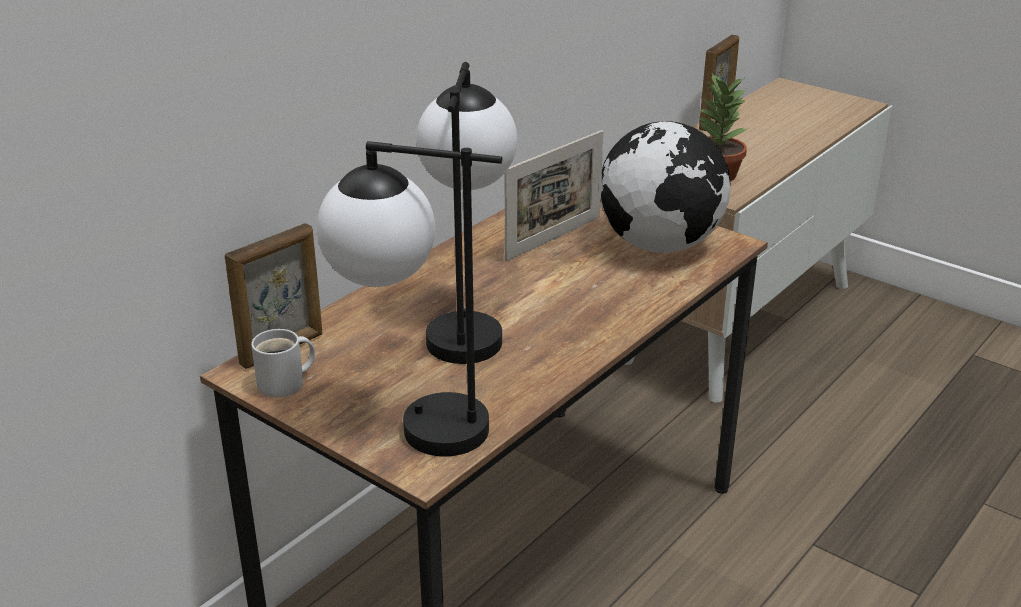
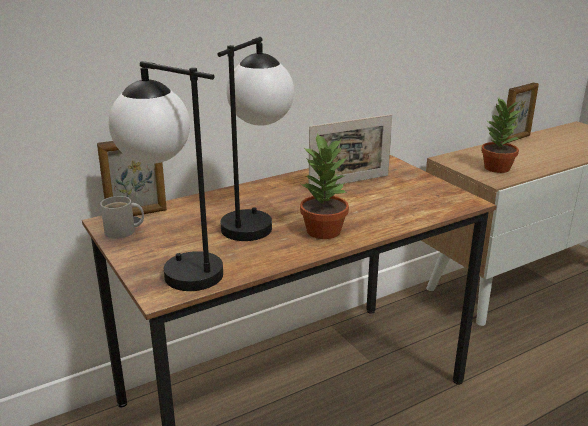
camera: 20 degrees right, 5 degrees down
(573, 324) = (324, 230): none -> potted plant
(660, 245) = (417, 196): globe -> none

